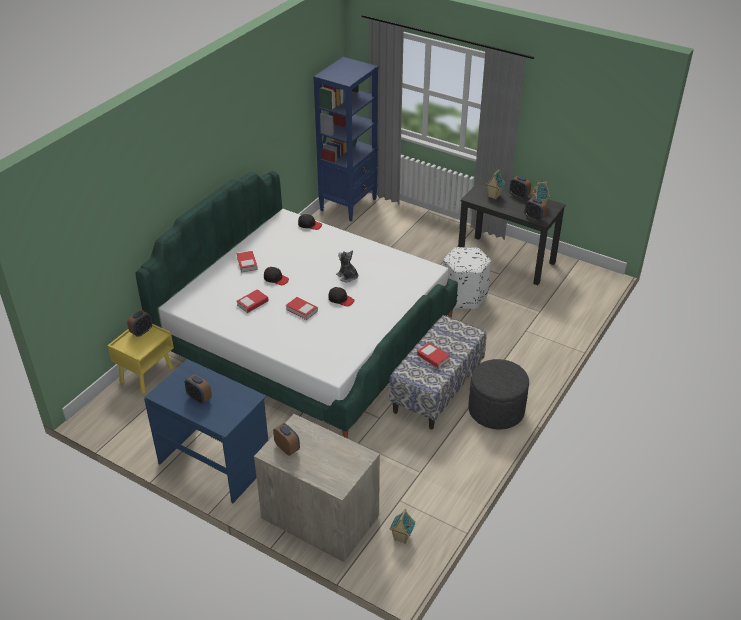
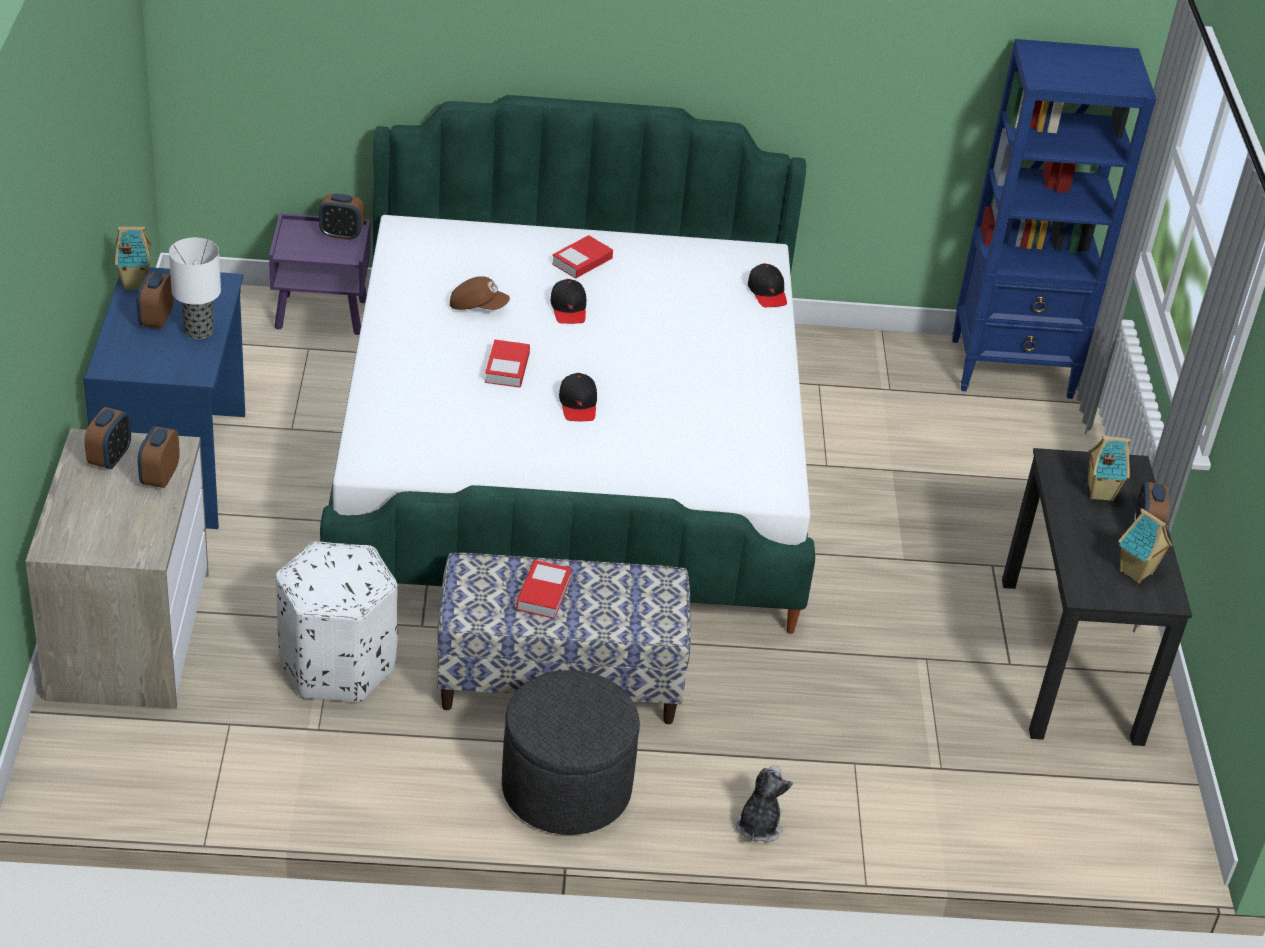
camera: 55 degrees right, 0 degrees up
(147, 374) = (322, 314): yellow nightstand -> purple nightstand
(220, 386) = (199, 331): none -> table lamp
(252, 303) = (478, 306): book -> brown cap
(347, 276) = (654, 390): plush toy -> plush toy (758, 825)
(401, 538) = (140, 757): toy house -> toy house (134, 283)
(464, 297) = (878, 632): white ottoman -> white ottoman (336, 665)
(534, 218) = (1083, 577): alarm clock -> alarm clock (160, 477)

